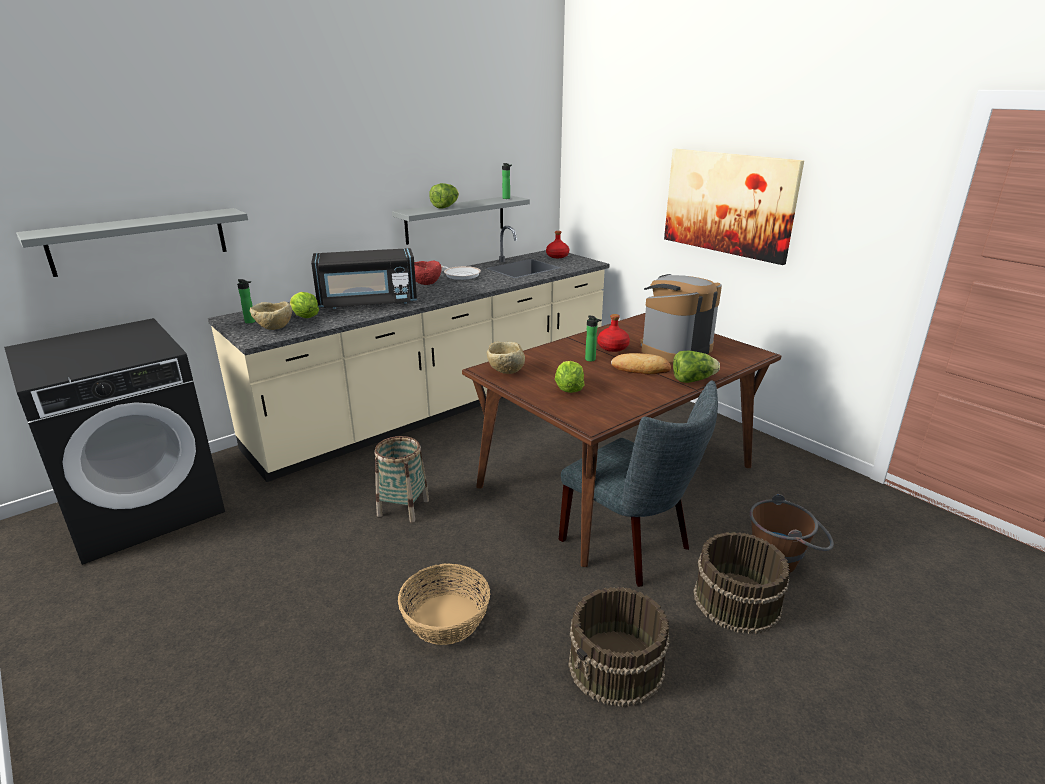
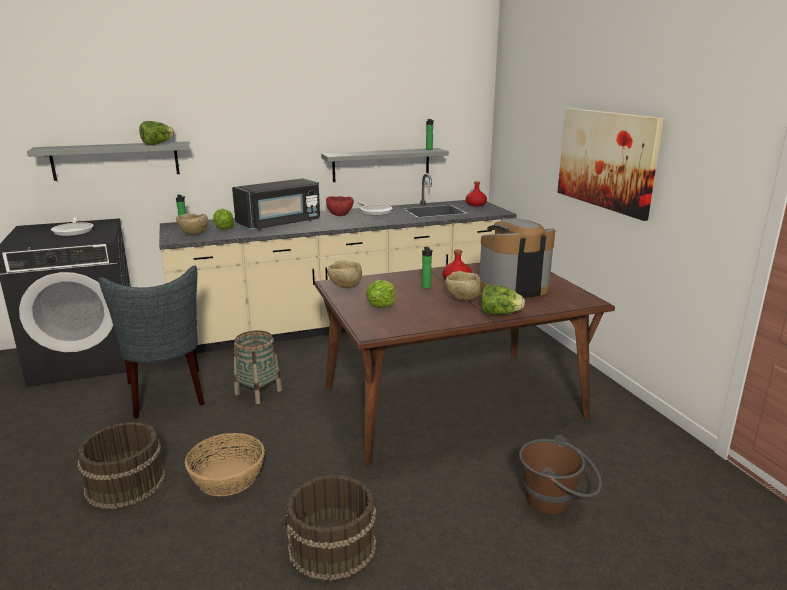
camera: 20 degrees right, 5 degrees down
(108, 344) = (74, 231): none -> frying pan
(368, 302) = (280, 224): black microwave -> black microwave turned 45 degrees counterclockwise
(445, 207) = (367, 152): lettuce -> lettuce (157, 144)
(632, 546) = (420, 459): grey chair -> grey chair (167, 395)
(641, 369) = (462, 299): bread -> beige bowl
(735, 601) = (480, 525): brown bucket -> brown bucket (124, 482)

